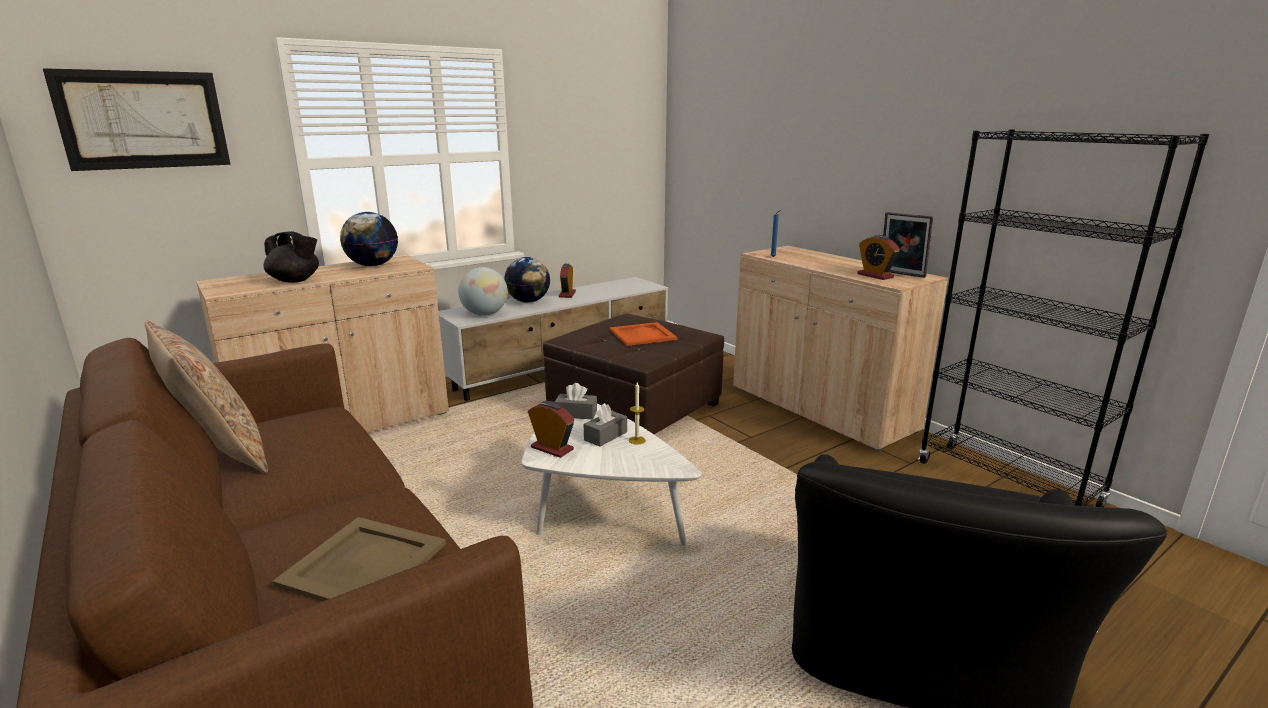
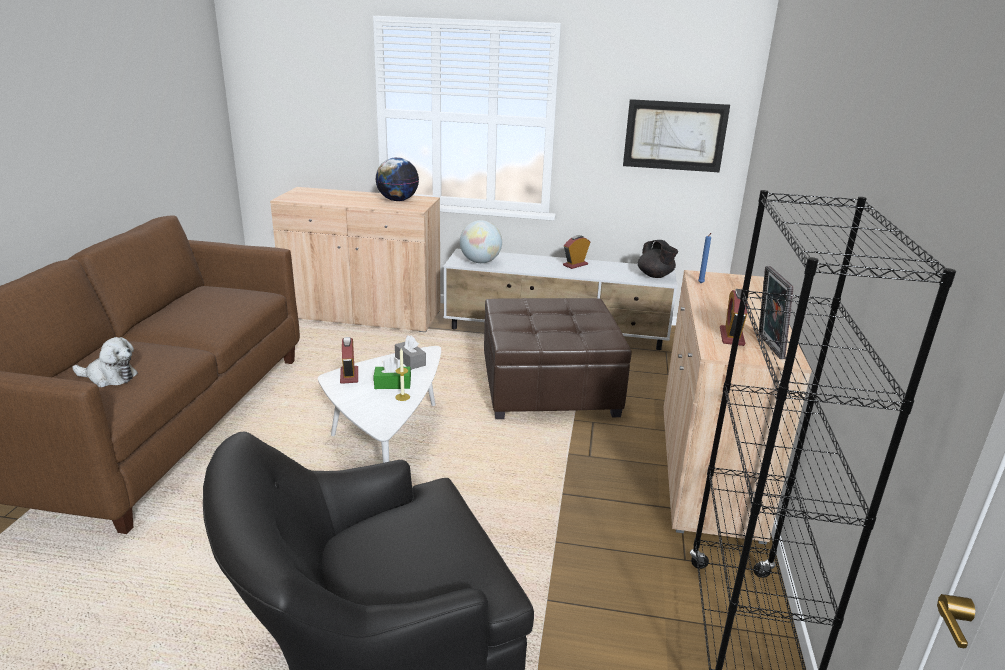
camera: 45 degrees right, 5 degrees up
(143, 120) = (289, 73): picture -> picture (674, 136)
(219, 455) = (183, 298): beige pillow -> none
(295, 281) = (333, 200): black teapot -> black teapot (655, 276)
(361, 564) = (109, 377): beige tray -> plush toy
(528, 301) = (532, 261): globe -> none
(605, 436) = (392, 384): grey tissue box -> green tissue box
(642, 334) = (564, 321): orange tray -> none

